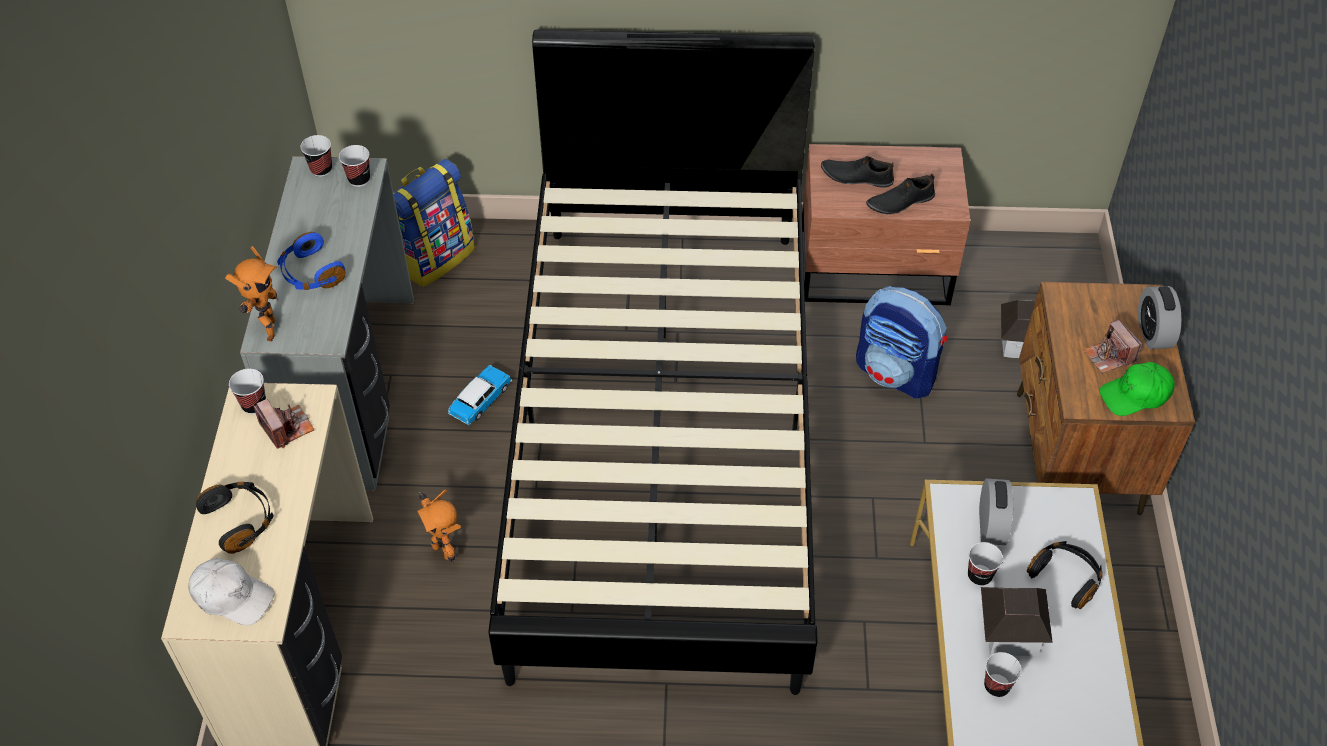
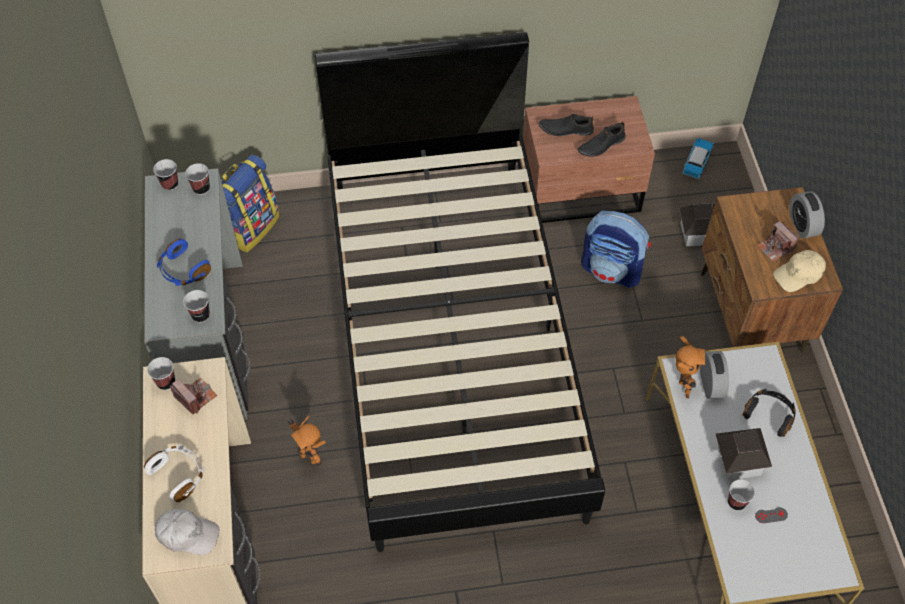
camera: 10 degrees left, 5 degrees up
(240, 520) = (179, 475): black headphones -> white headphones
(266, 331) = (160, 322): toy robot -> toy robot (681, 390)
(481, 400) = (311, 336): toy car -> toy car (697, 162)
(979, 576) = (709, 423): cup -> cup (200, 315)
(1042, 711) = (771, 515): none -> grey game controller
(1135, 395) = (798, 275): green cap -> beige cap

